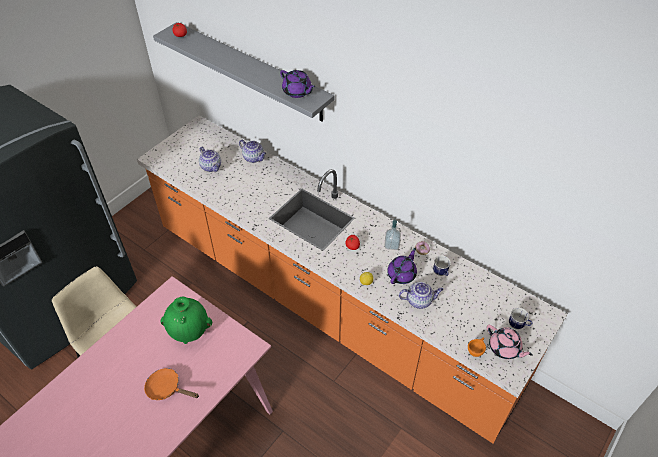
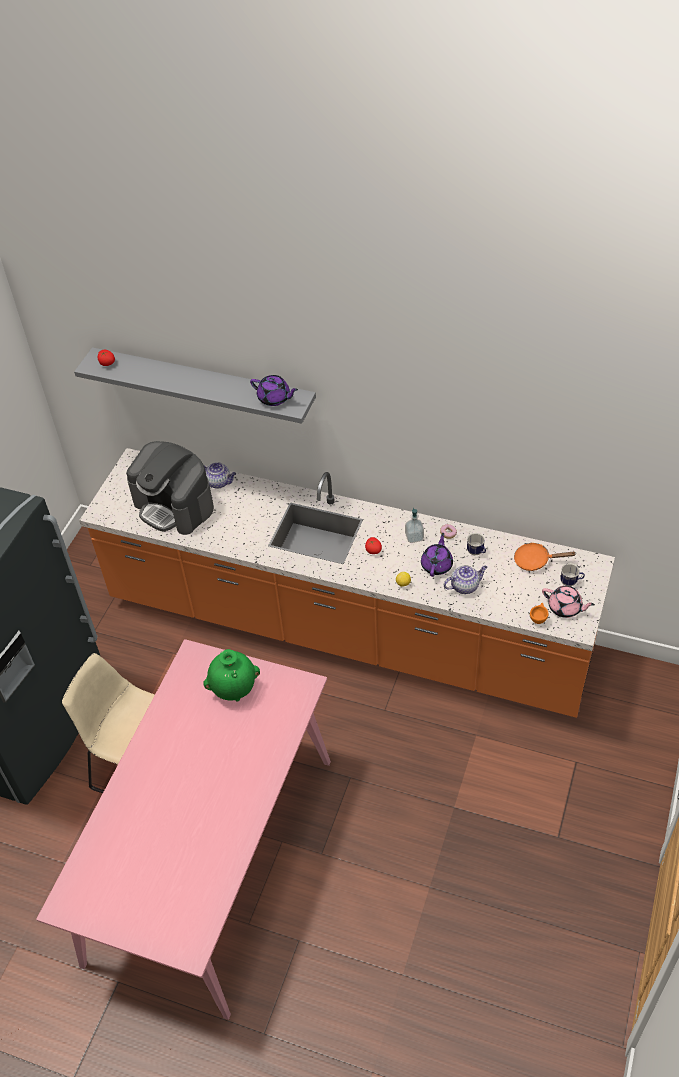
camera: 15 degrees left, 0 degrees up
(167, 388) = (238, 750): orange frying pan -> orange frying pan (535, 560)
(211, 167) = (174, 506): teapot -> coffee machine

